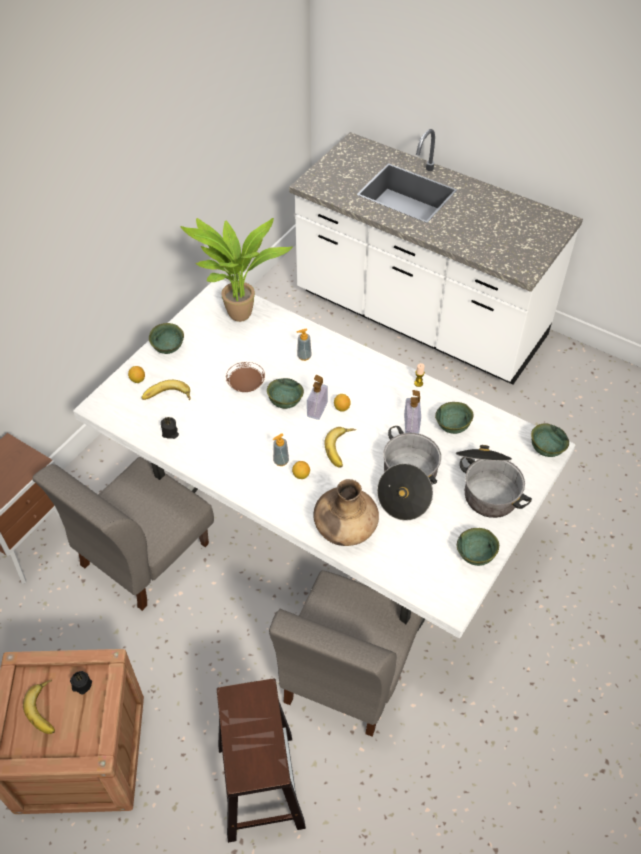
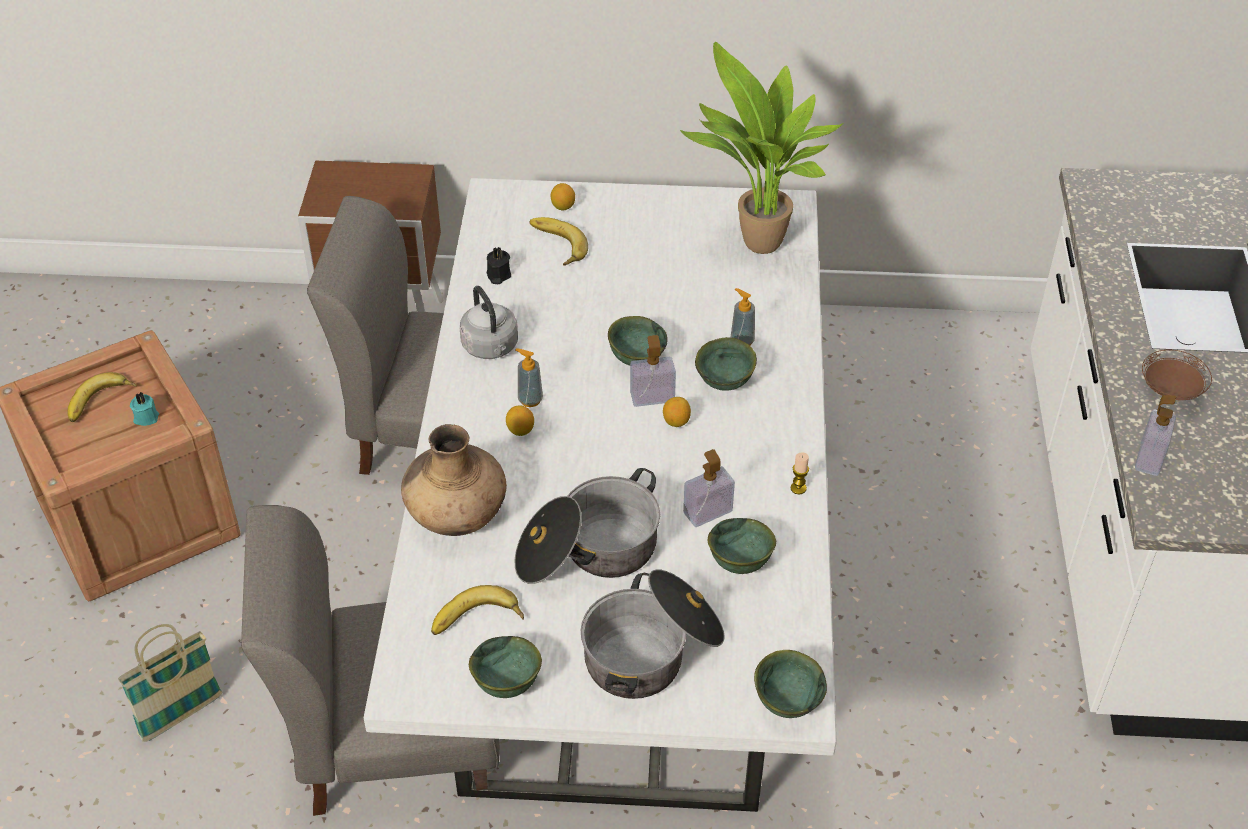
camera: 60 degrees right, 5 degrees down
(81, 685) = (146, 417): black candle -> turquoise candle
(169, 349) = (640, 208): green bowl -> green bowl (726, 383)
(227, 461) = (491, 348): none -> grey kettle
(246, 384) = (638, 307): brown plate -> brown plate (1170, 389)
(260, 784) = (181, 716): brown stool -> basket
(342, 449) = (600, 454): banana -> banana (477, 622)
(490, 258) = (1149, 458): none -> soap dispenser

